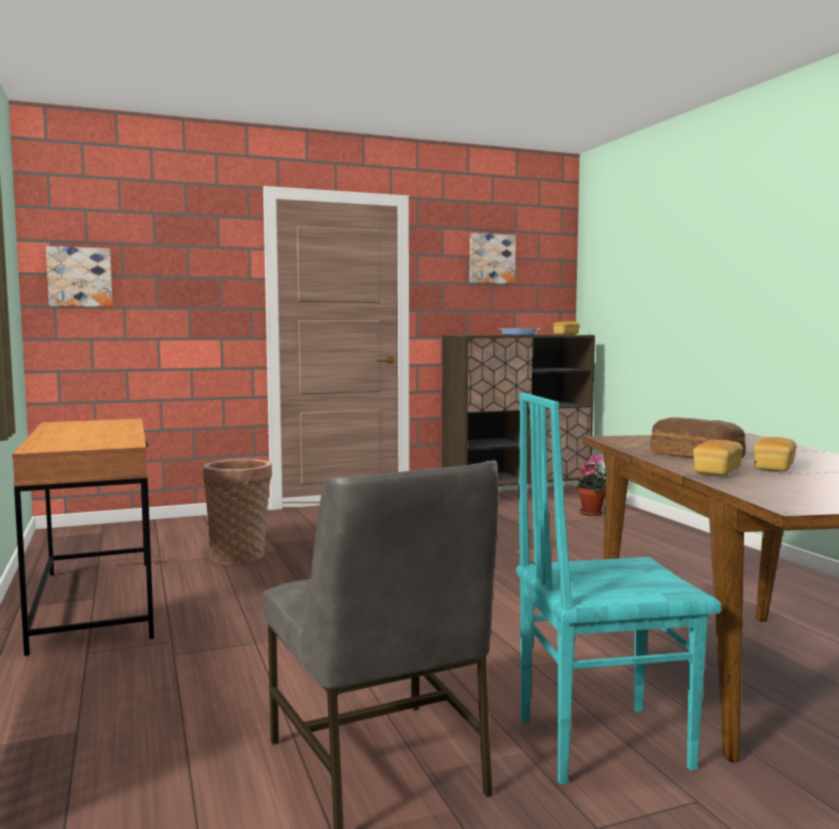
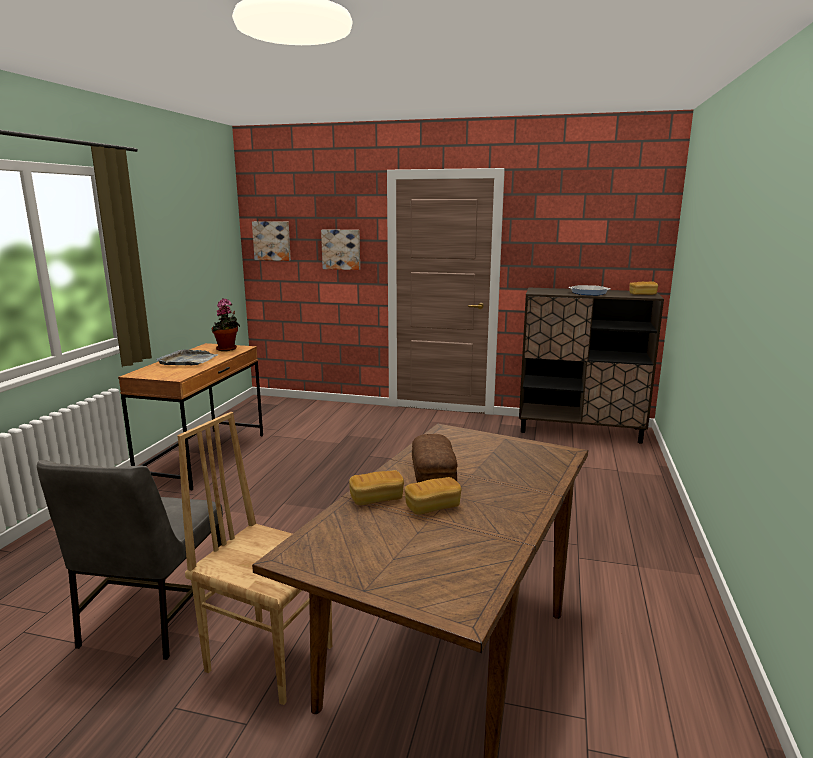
camera: 35 degrees right, 10 degrees up
(81, 434) = (188, 360): none -> grey tray
(239, 555) = (315, 441): basket -> none
(491, 259) = (581, 220): picture -> picture (341, 249)
(593, 513) = (614, 464): potted plant -> potted plant (227, 349)
(600, 741) = (270, 657): turquoise chair -> brown chair

